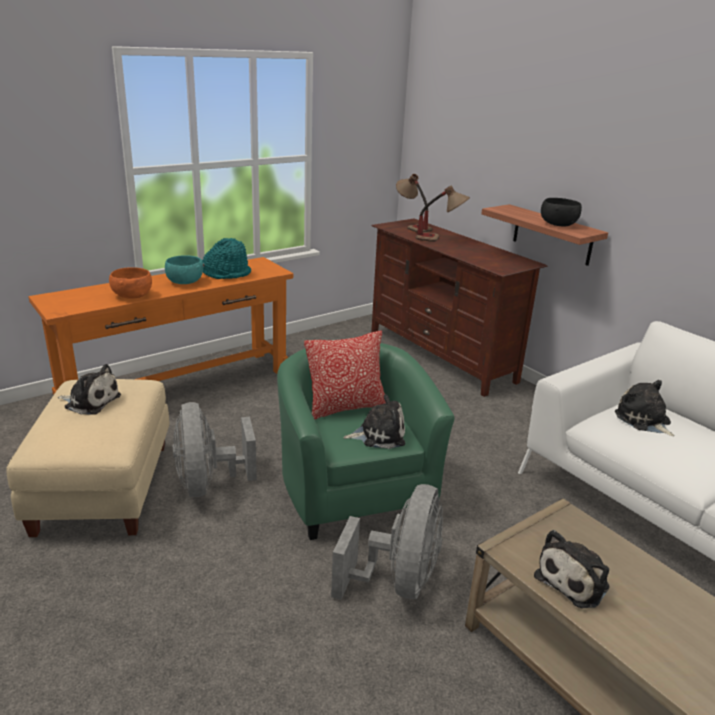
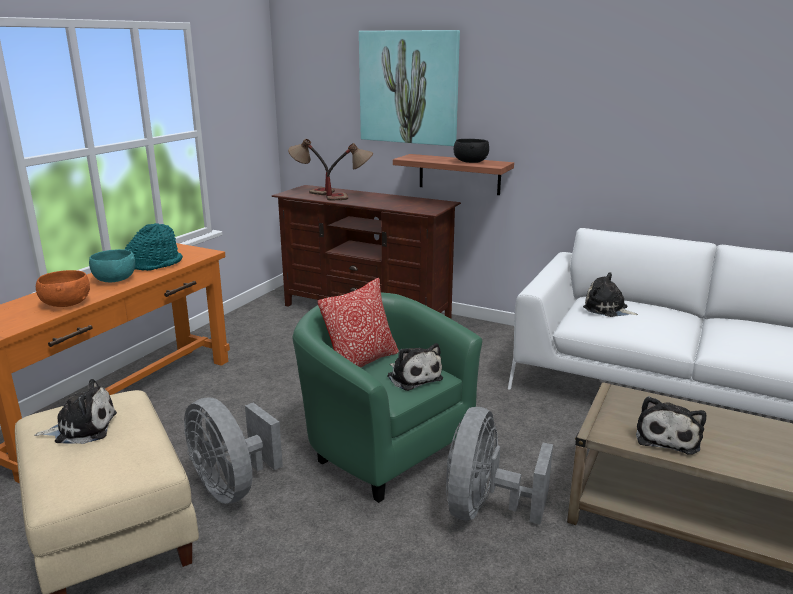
camera: 25 degrees left, 5 degrees down
(379, 435) = (413, 377): plush toy -> plush toy turned 90 degrees clockwise
(398, 581) = (485, 508): grey fan -> grey fan turned 150 degrees counterclockwise
(518, 134) = (409, 87): none -> picture

